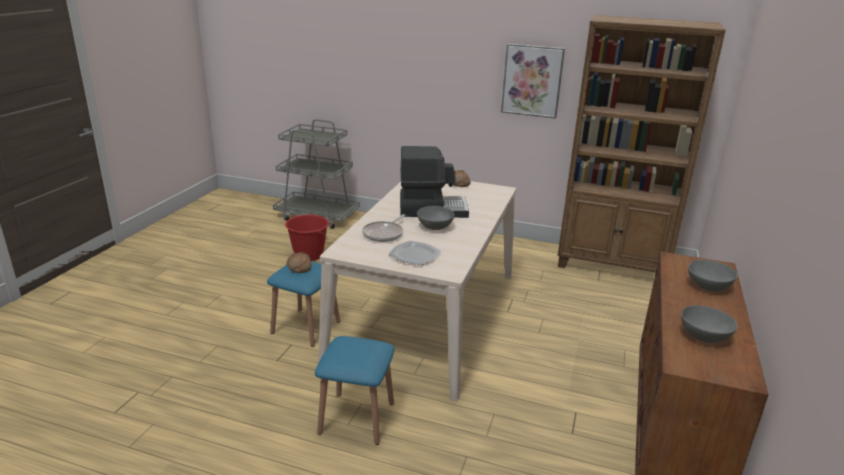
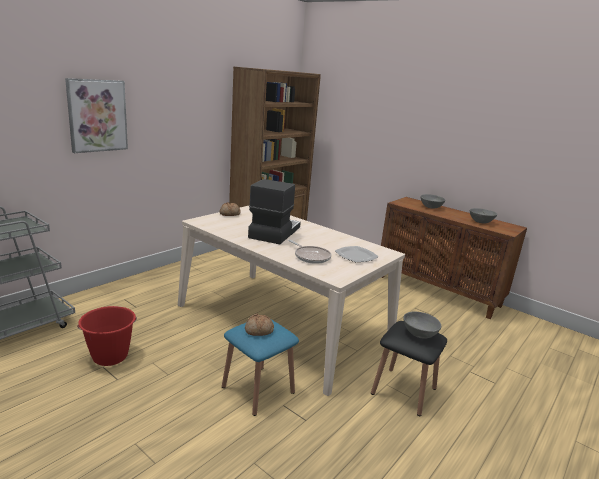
camera: 70 degrees left, 5 degrees down
(357, 418) = (404, 391): blue stool -> black stool
(435, 227) = (309, 239): grey bowl -> grey bowl (419, 334)
(532, 80) = (197, 122): picture -> picture (97, 115)

